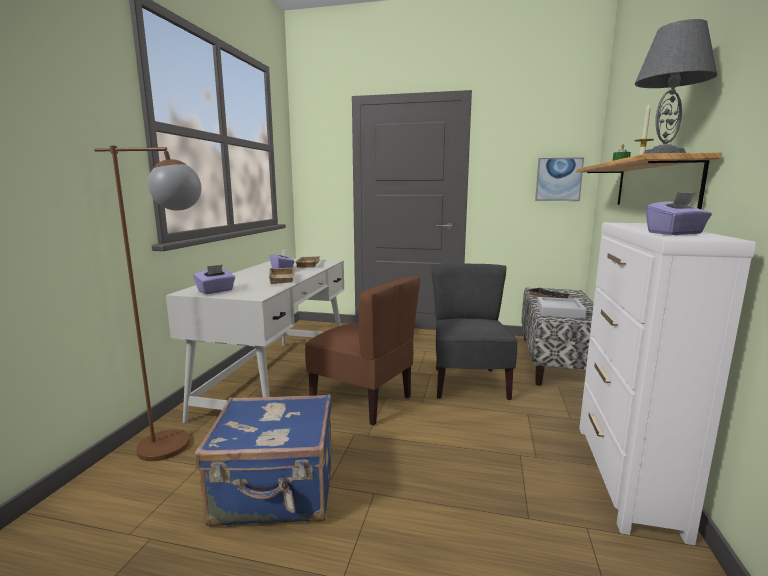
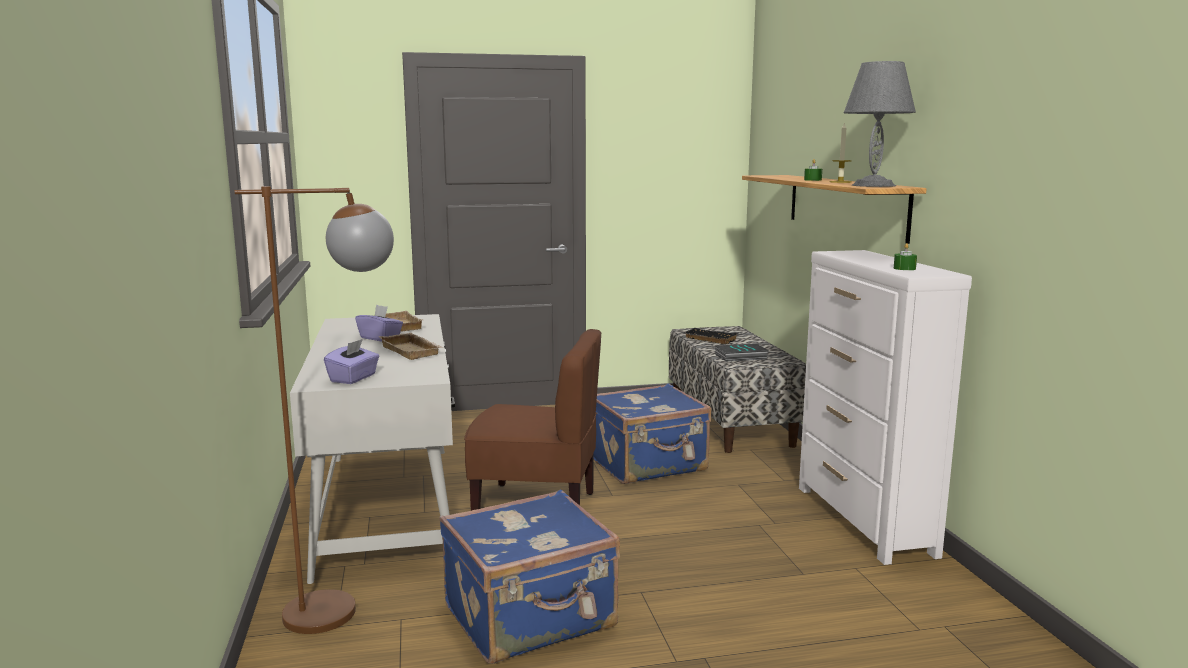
camera: 25 degrees left, 0 degrees up
(468, 383) = (648, 465): grey chair -> blue suitcase
(558, 179) = (702, 181): picture -> none
(559, 312) = (741, 357): grey tray -> book
(675, 233) = (904, 268): purple tissue box -> green candle

